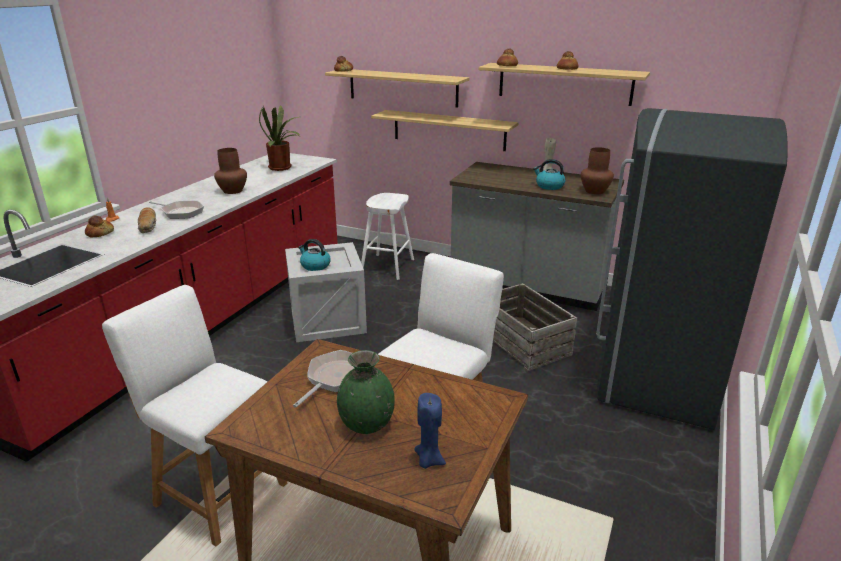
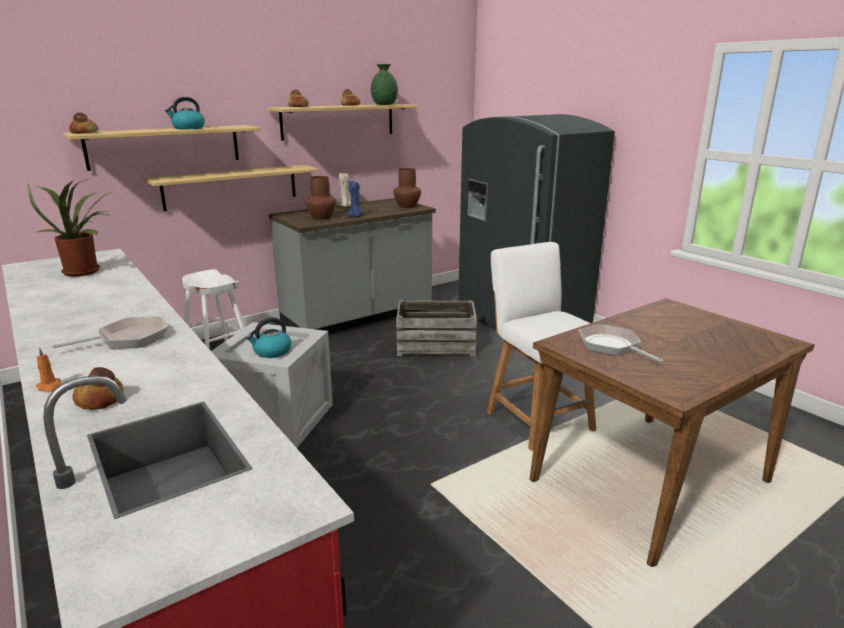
camera: 60 degrees left, 5 degrees down
(148, 226) = (141, 363): bread -> none
(217, 491) = (526, 562): white chair -> none
(232, 191) = (109, 303): brown vase -> brown vase (321, 217)
(367, 424) = (688, 347): green vase -> green vase (384, 105)
(428, 460) = (740, 338): blue candle -> blue candle (355, 216)
(549, 186) = (374, 211): kettle -> kettle (188, 128)

